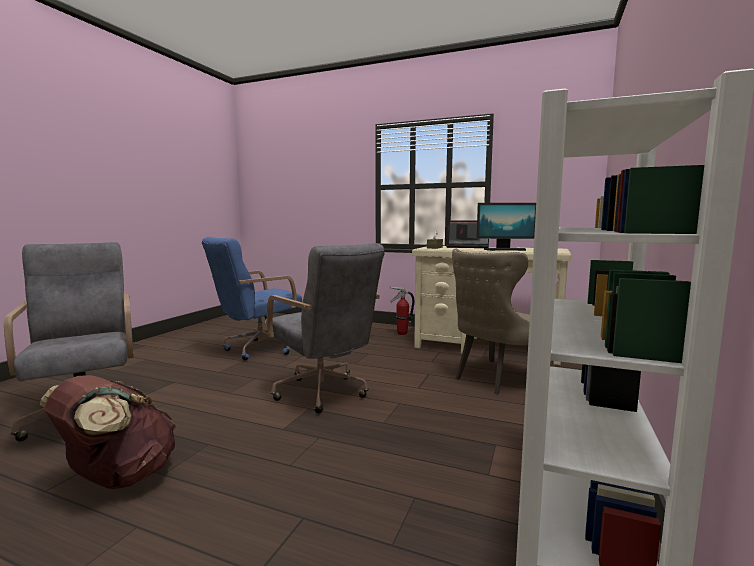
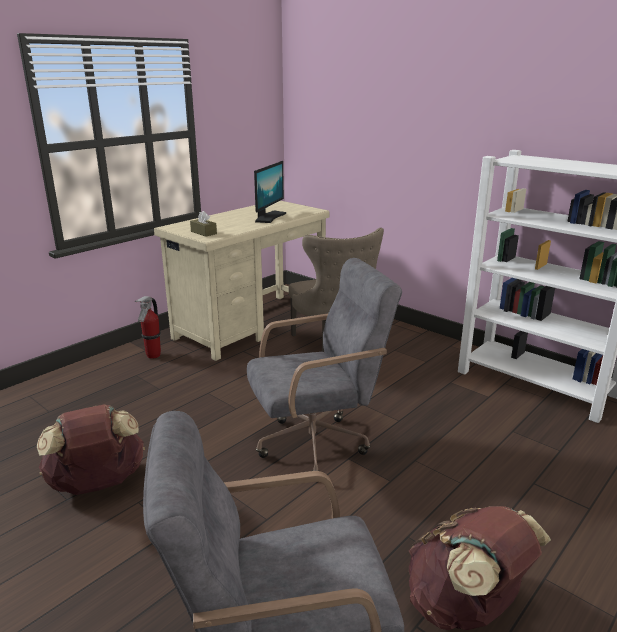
camera: 70 degrees left, 15 degrees up
(257, 350) = (98, 484): blue office chair -> brown backpack
(468, 247) = (214, 220): laptop -> none

